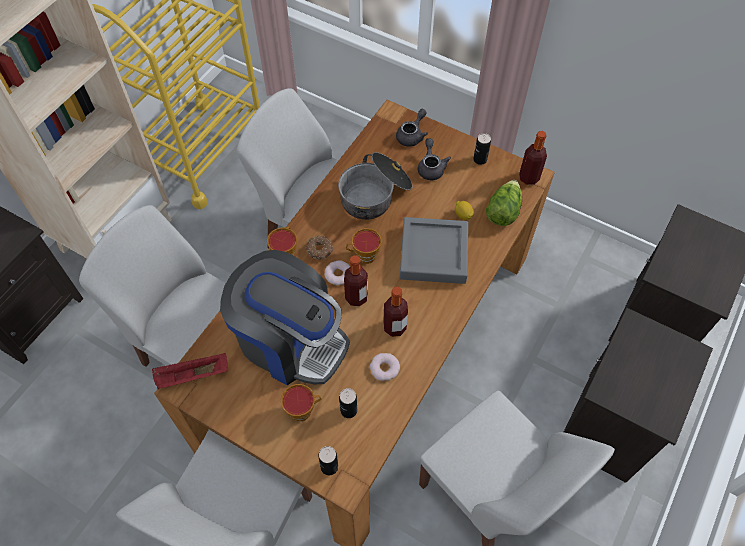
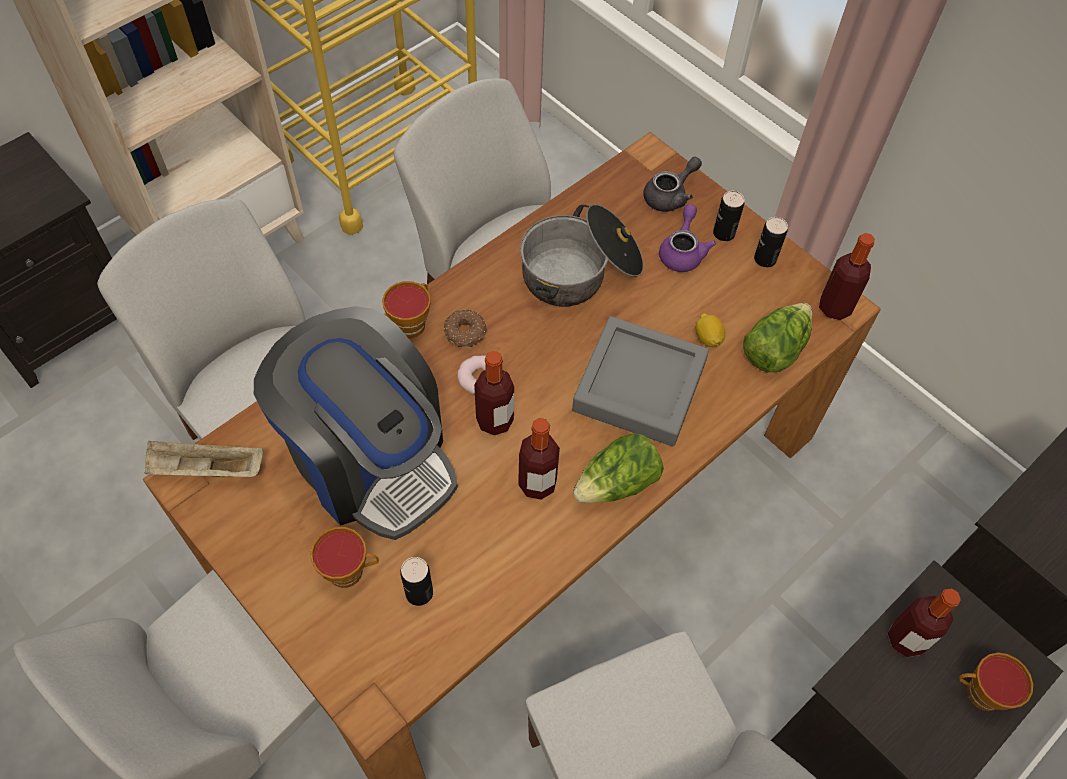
camera: 15 degrees right, 0 degrees up
(192, 376) = (206, 470): red tray -> beige tray
(329, 467) = (357, 672): can -> can (724, 233)
(364, 256) = (529, 360): cup -> cup (979, 693)
(384, 368) = (498, 543): donut -> none
(431, 167) = (682, 251): grey teapot -> purple teapot
(441, 314) = (617, 483): none -> lettuce
(625, 355) = (906, 639): none -> bottle

